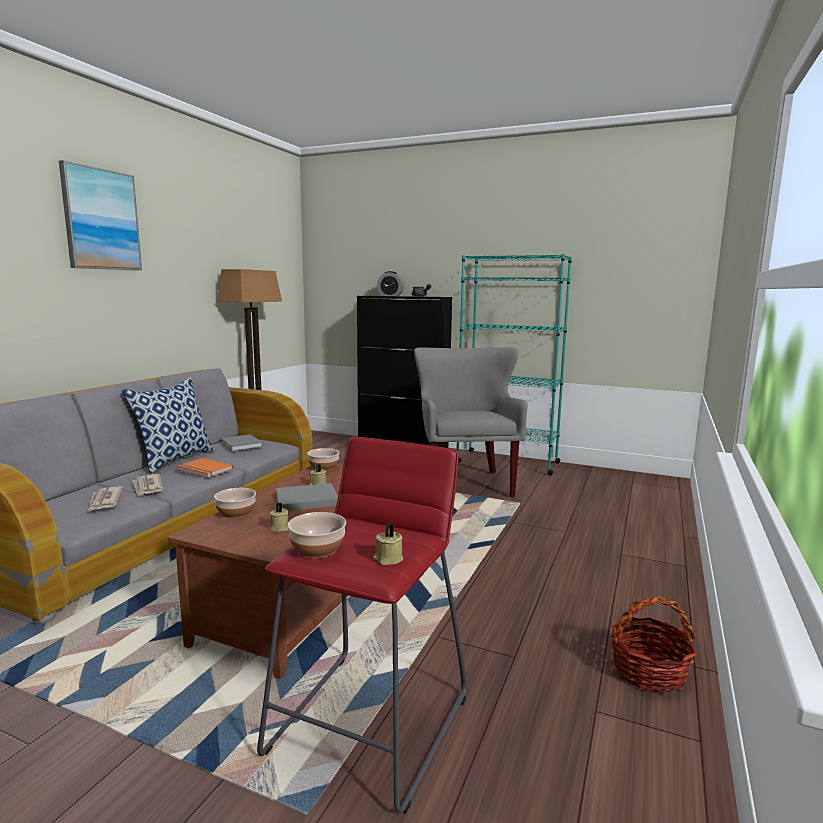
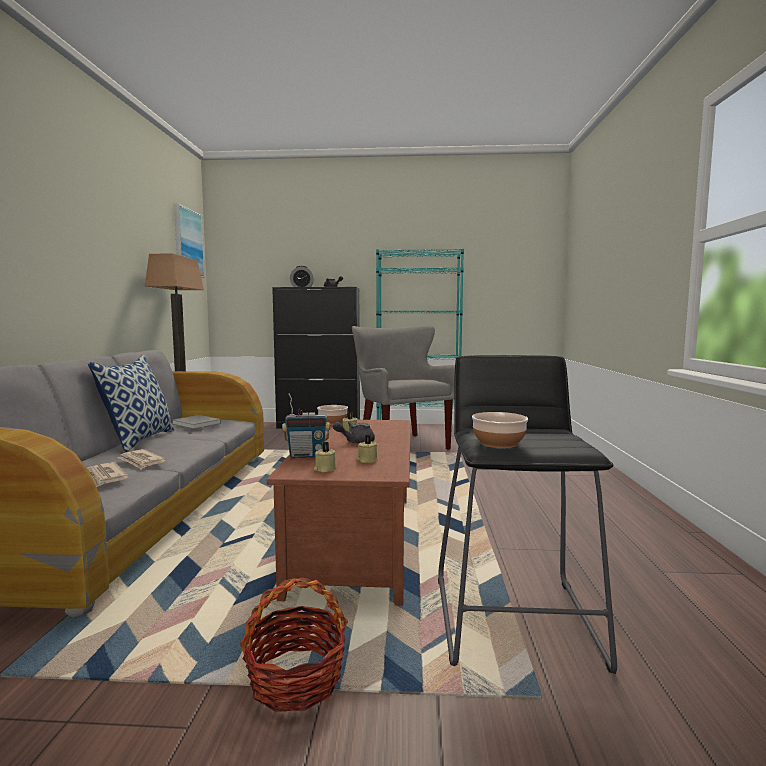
camera: 20 degrees left, 5 degrees down
(101, 219) = (45, 183): picture -> picture (188, 242)
(204, 470) = (185, 444): orange book -> none
(236, 512) = (306, 456): bowl -> radio
(304, 500) = (355, 442): grey book -> grey teapot
(369, 724) = (515, 619): red stool -> black stool
(387, 559) = (565, 442): beige candle -> beige candle (324, 469)
(648, 671) = (665, 540): basket -> basket (295, 680)

